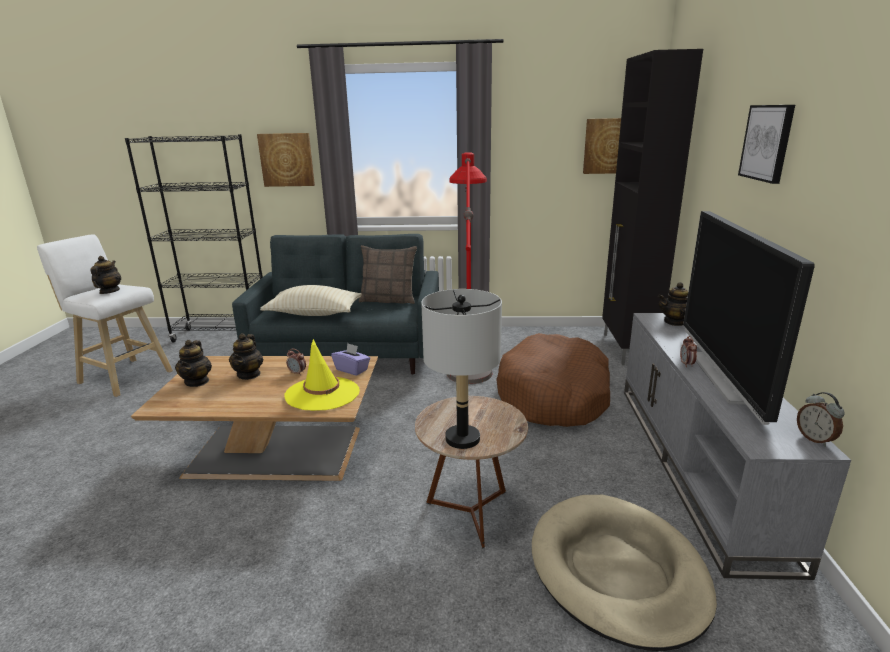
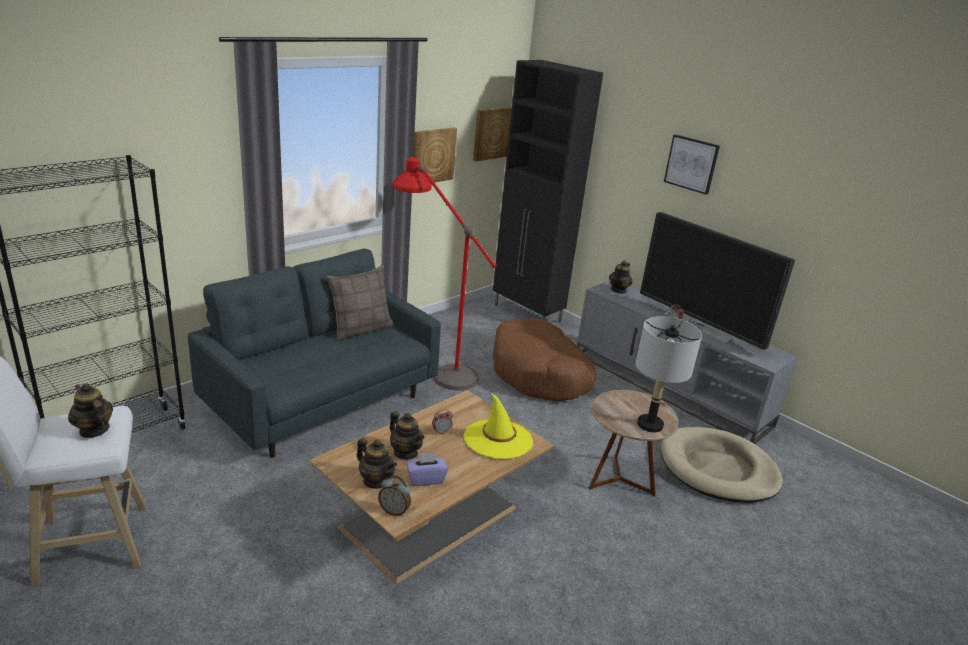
camera: 50 degrees left, 5 degrees up
(287, 160) = (187, 181): picture -> picture (432, 155)
(314, 314) = (322, 369): beige pillow -> none
(352, 369) = (475, 410): purple tissue box -> purple tissue box (425, 479)
(815, 439) = (776, 351): alarm clock -> alarm clock (394, 511)

